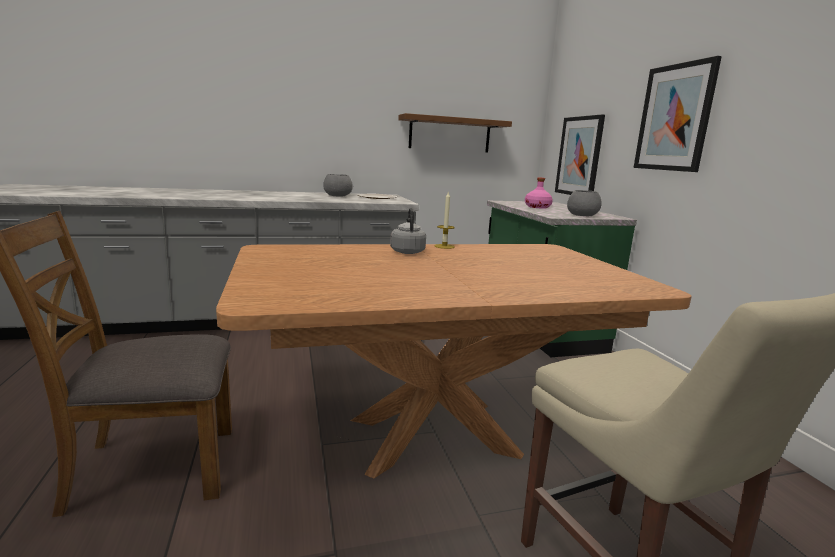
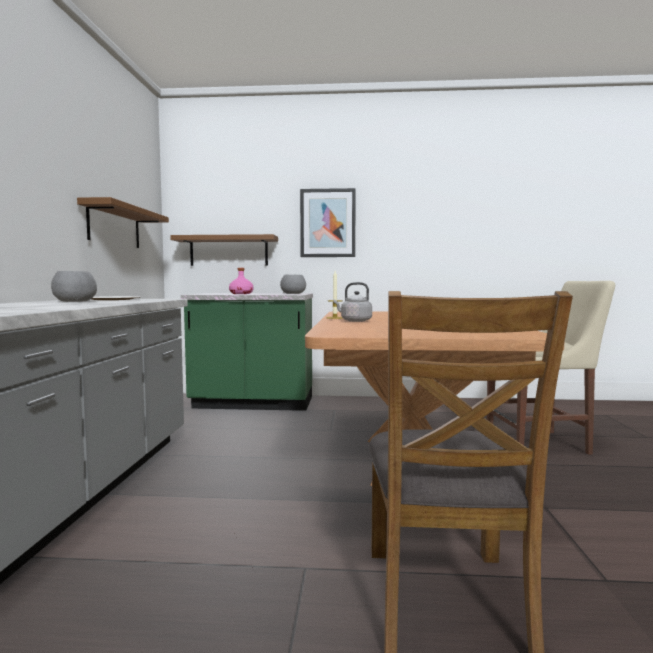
camera: 70 degrees left, 10 degrees down
(579, 156) = (228, 251): picture -> brown shelf

